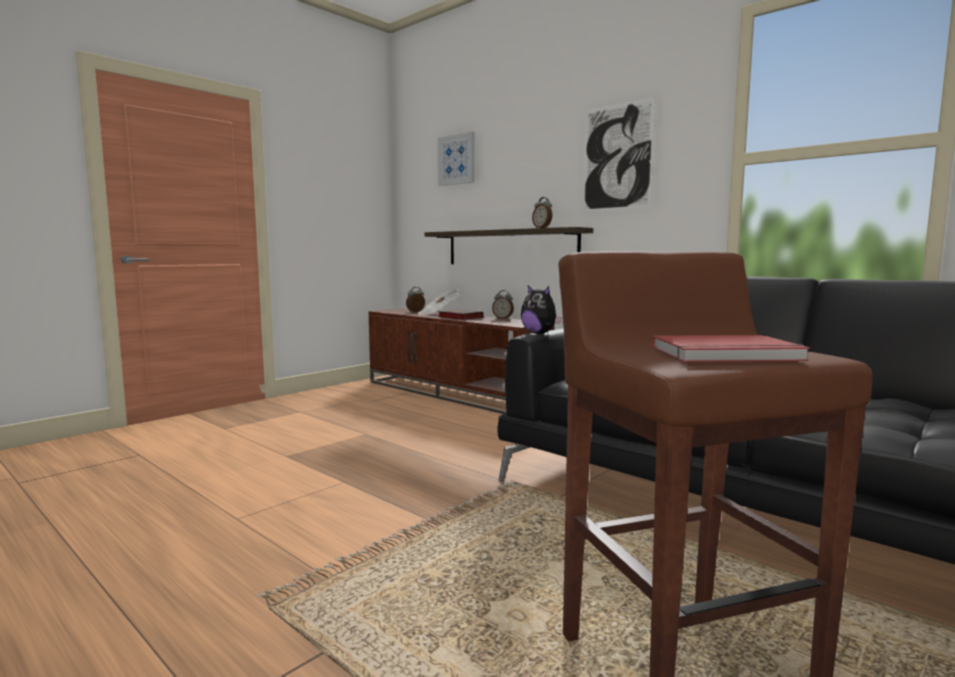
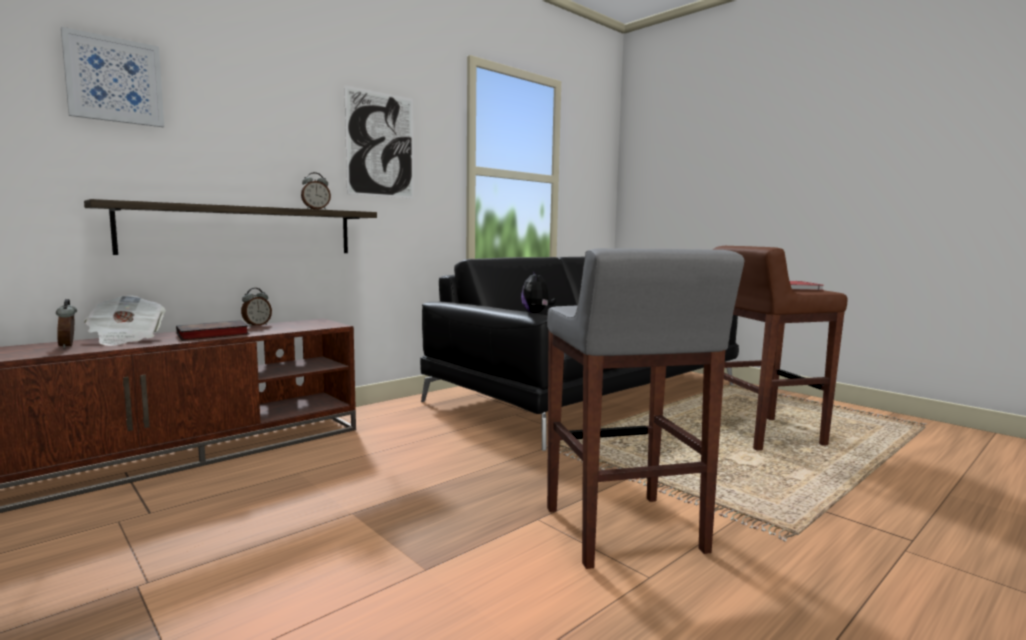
camera: 85 degrees left, 0 degrees up
(311, 512) = (624, 531): none -> grey stool
(540, 333) = (536, 313): plush toy -> plush toy turned 120 degrees clockwise

